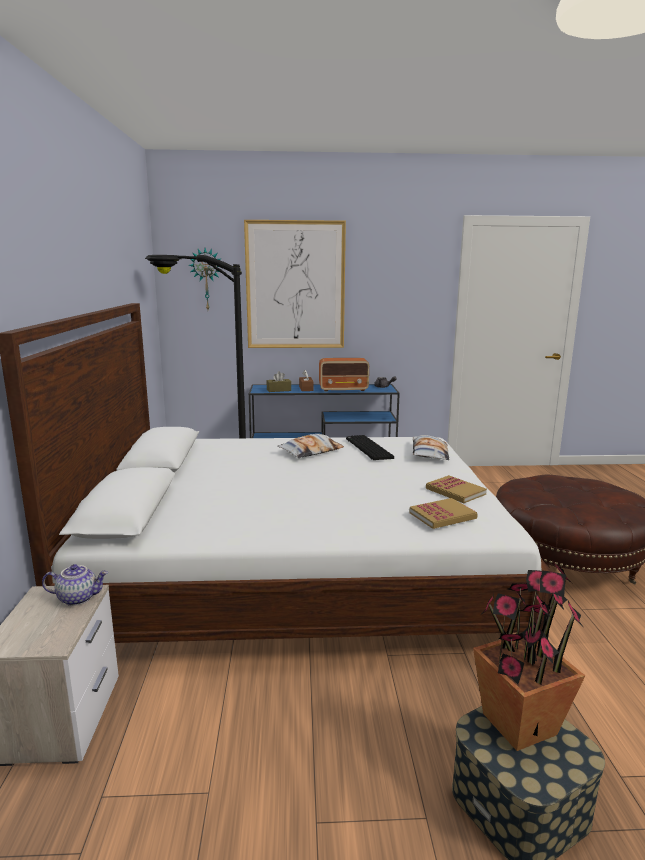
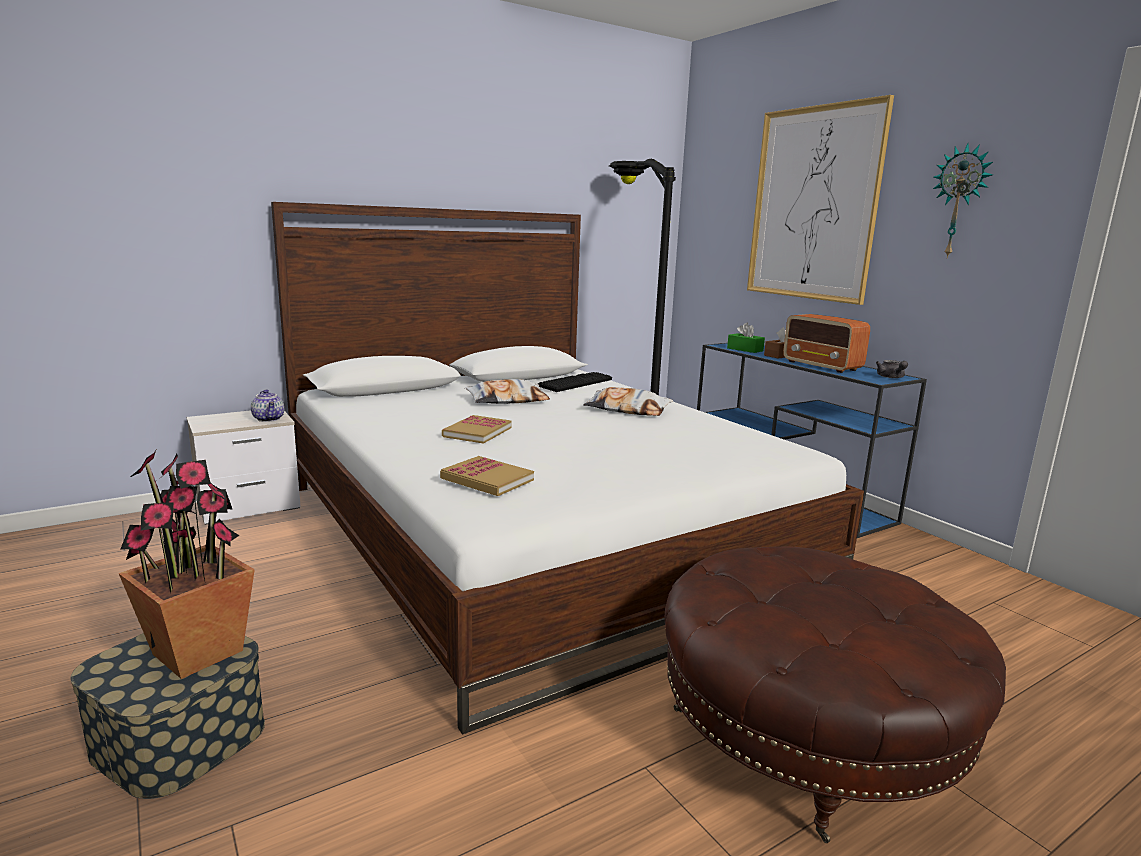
camera: 60 degrees right, 0 degrees up
(206, 279) = (722, 197): wall clock -> wall clock (960, 202)
(279, 390) = (745, 349): brown tissue box -> green tissue box
(367, 448) = (685, 427): keyboard -> keyboard (575, 383)
(429, 453) = (732, 456): pillow -> pillow (507, 400)
(455, 491) = (593, 482): book -> book (477, 432)

